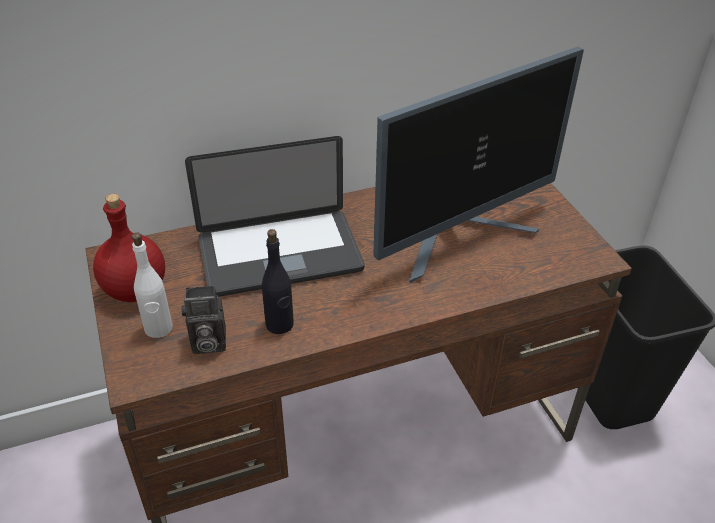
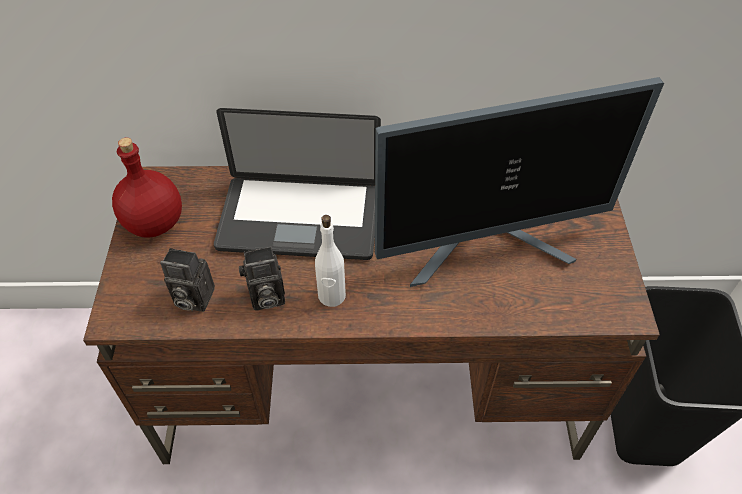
camera: 20 degrees right, 10 degrees up
(158, 328) = (157, 270): white bottle -> white bottle (331, 296)
(280, 324) = (265, 297): black bottle -> camera

